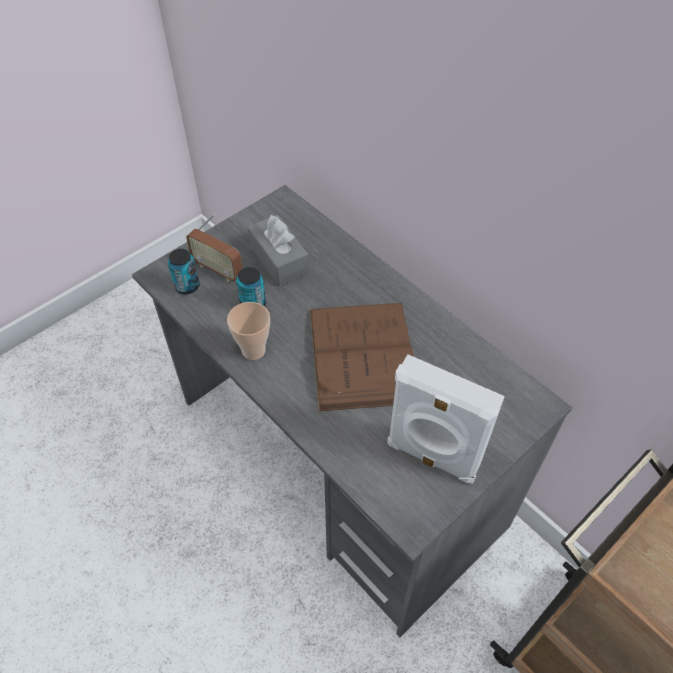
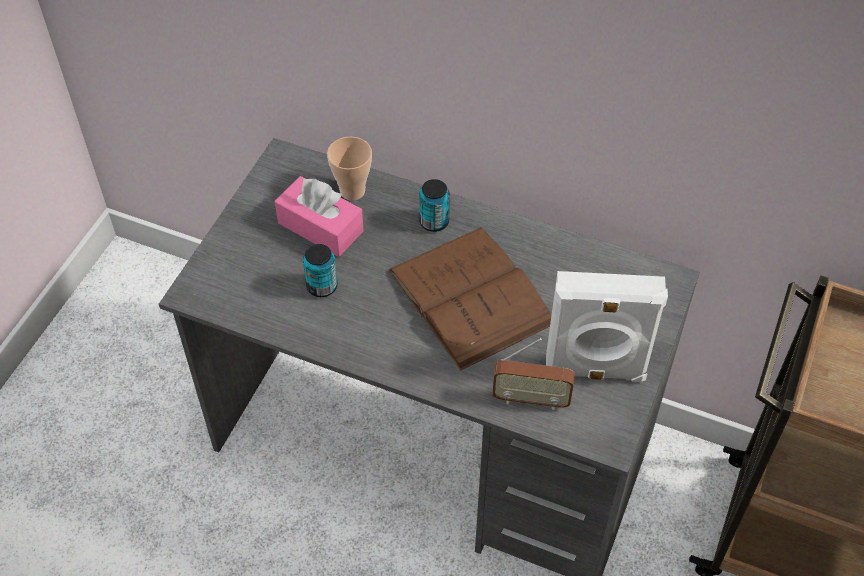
camera: 25 degrees left, 0 degrees up
(187, 286) = (234, 294): can -> can (434, 222)
(218, 270) = (258, 263): radio -> radio (531, 399)
(253, 350) = (353, 335): cup -> cup (352, 191)
(279, 260) = (320, 227): grey tissue box -> pink tissue box

